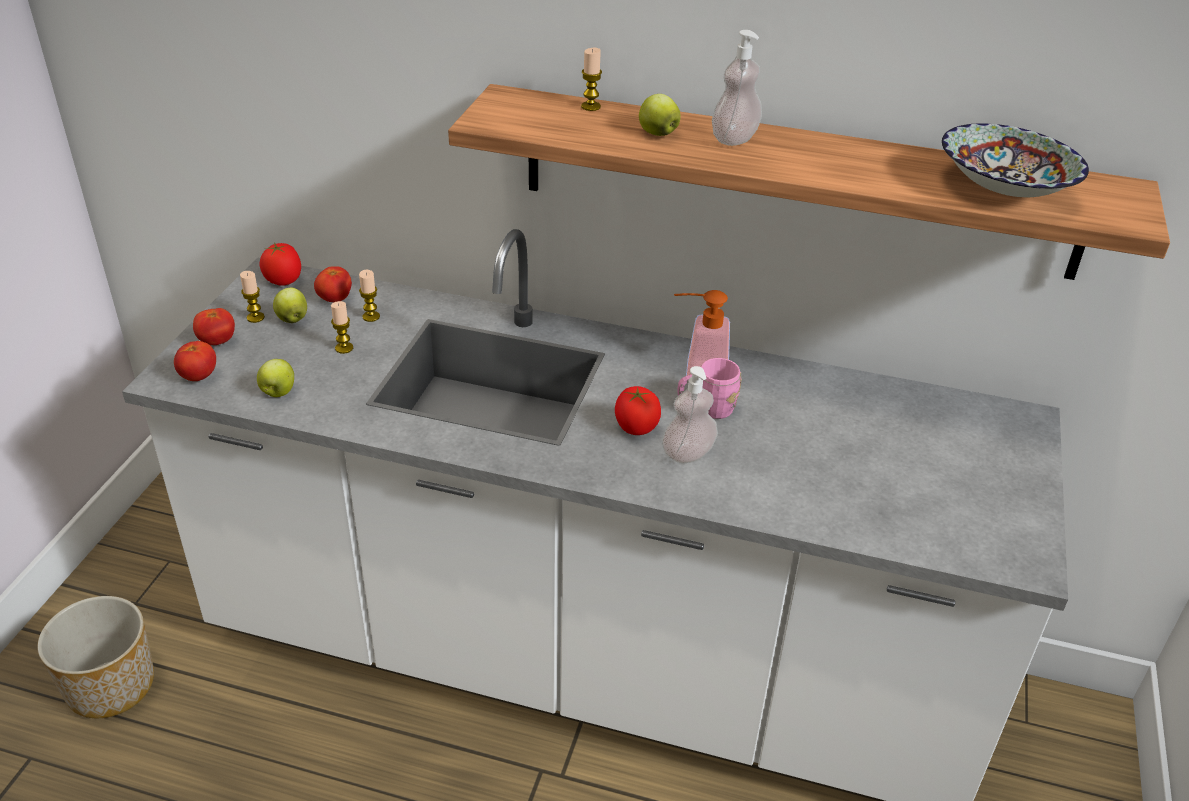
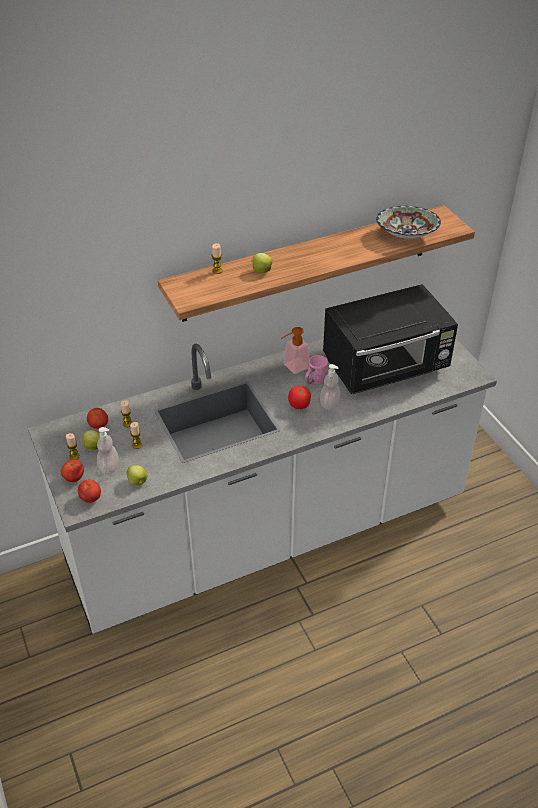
camera: 40 degrees left, 5 degrees up
(110, 685) = (67, 697): planter -> none
(283, 280) = (60, 431): tomato -> none
(734, 139) = (292, 258): soap dispenser -> soap dispenser (109, 467)
(861, 457) = (386, 367): none -> black microwave

